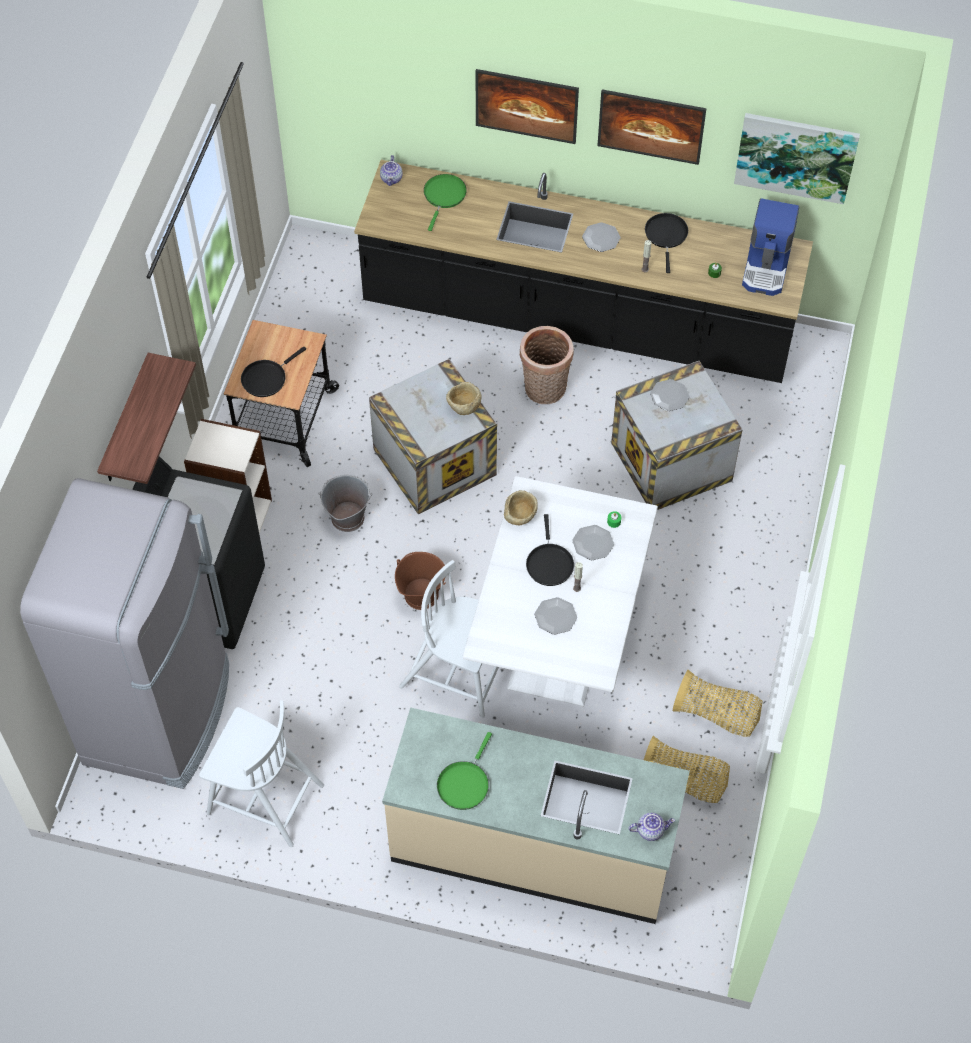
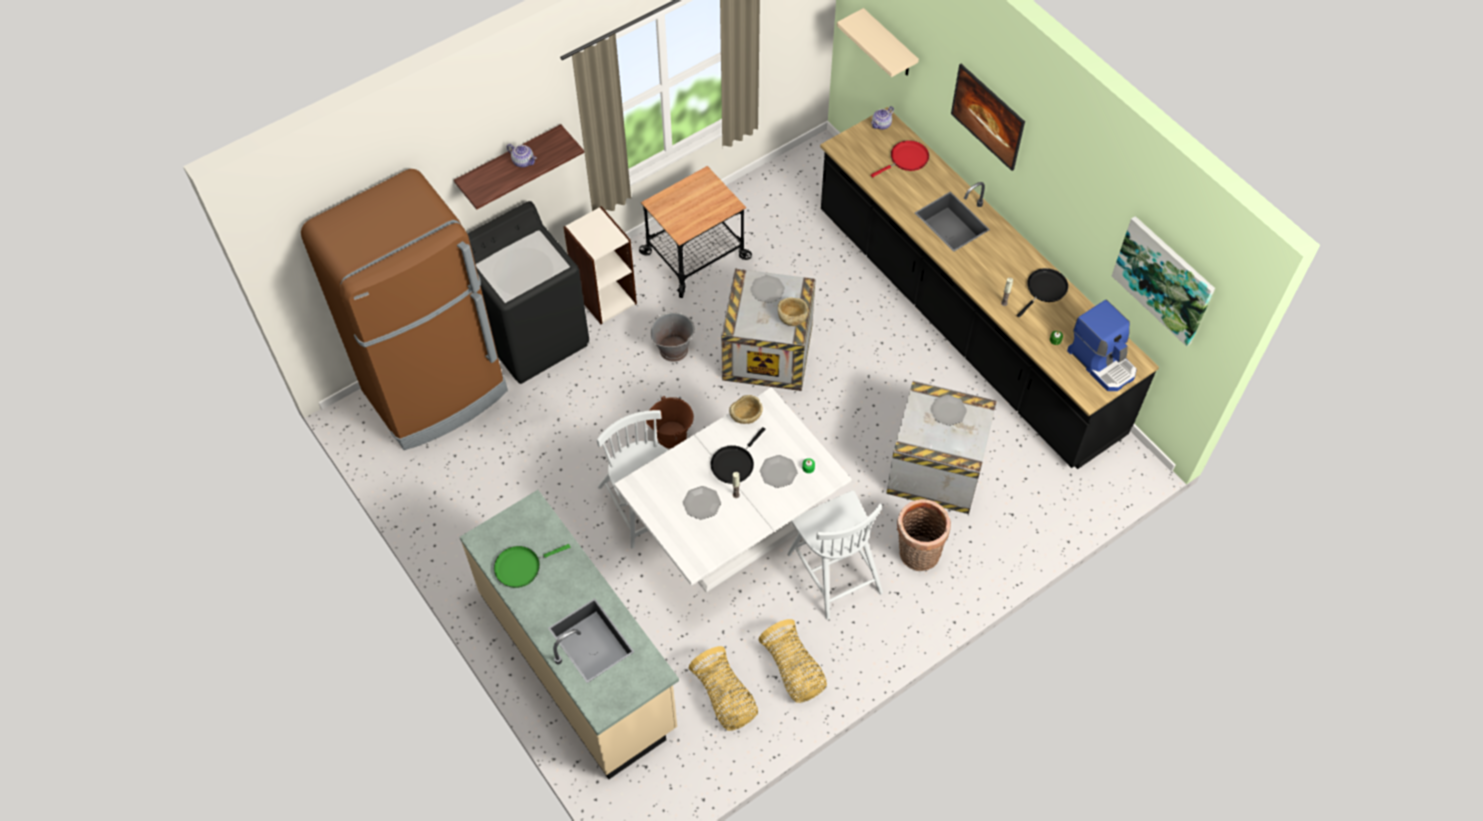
camera: 40 degrees right, 0 degrees up
(160, 714) = (436, 392): grey fridge -> brown fridge
(263, 798) = (445, 493): white chair -> white chair (833, 571)
(266, 378) = (678, 210): black frying pan -> none
(367, 94) = (889, 45): none -> beige shelf
(444, 196) = (906, 159): green frying pan -> red frying pan
(544, 390) = (892, 356): basket -> basket (917, 555)
(601, 238) = (993, 260): plate -> plate (767, 289)
(649, 140) = (1063, 199): picture -> none
(650, 830) = (610, 697): teapot -> teapot (523, 161)
(767, 266) = (1102, 362): coffee machine -> coffee machine turned 90 degrees counterclockwise

